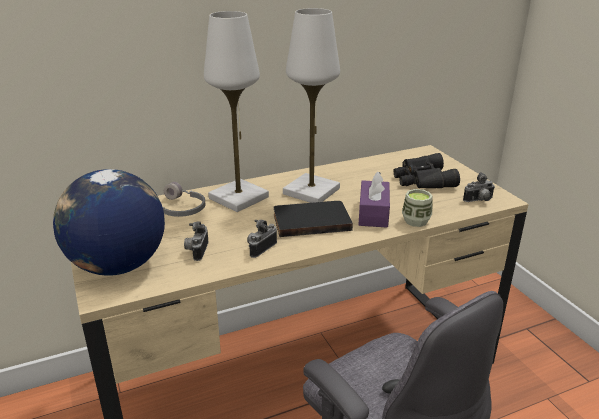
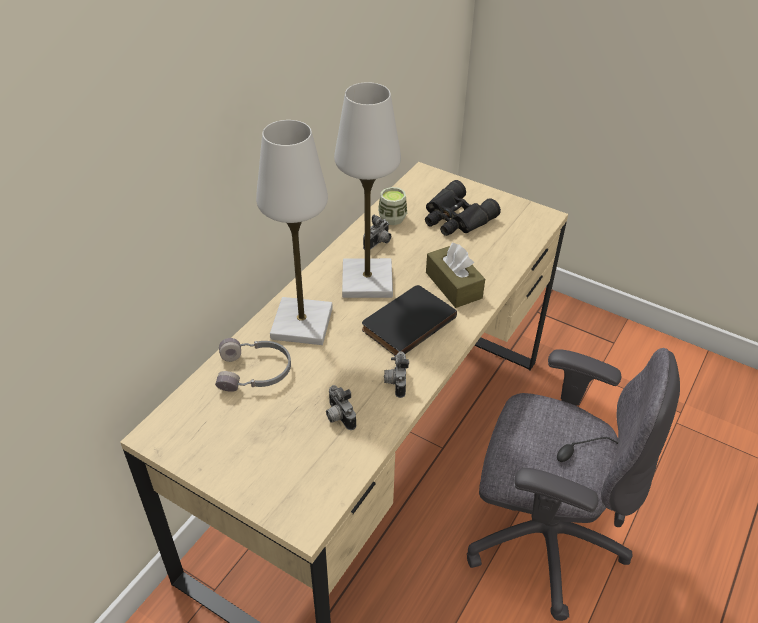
camera: 35 degrees left, 15 degrees up
(117, 266) = (278, 479): globe -> none
(373, 213) = (453, 285): purple tissue box -> brown tissue box
(416, 221) = (498, 278): cup -> cup (392, 218)
(479, 201) = (527, 227): camera -> camera (378, 243)

